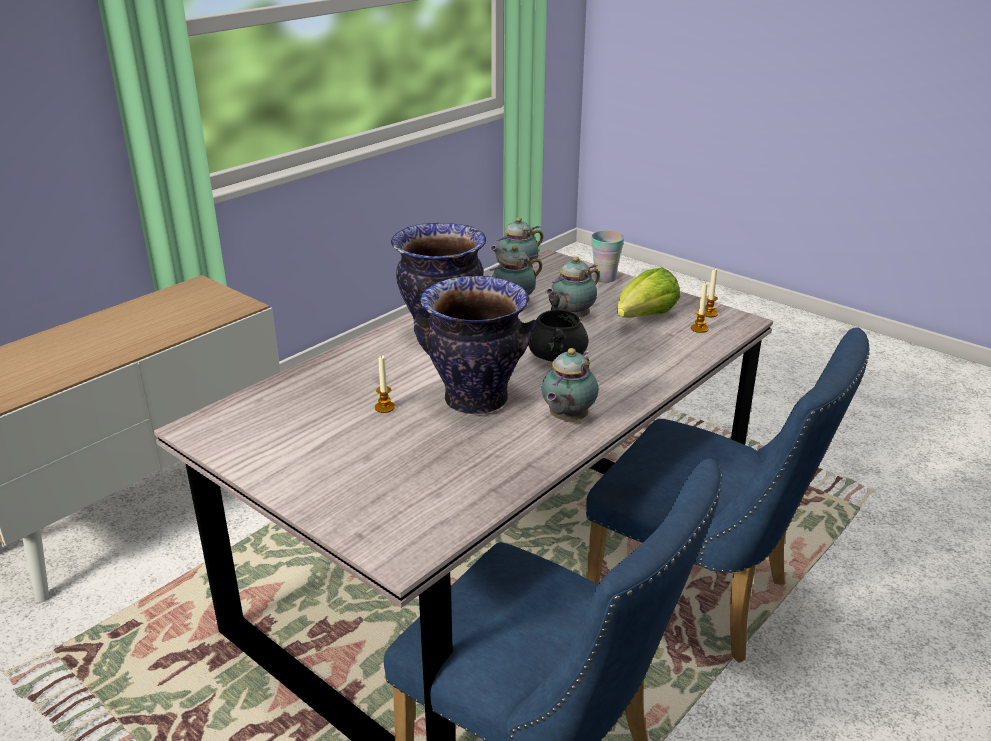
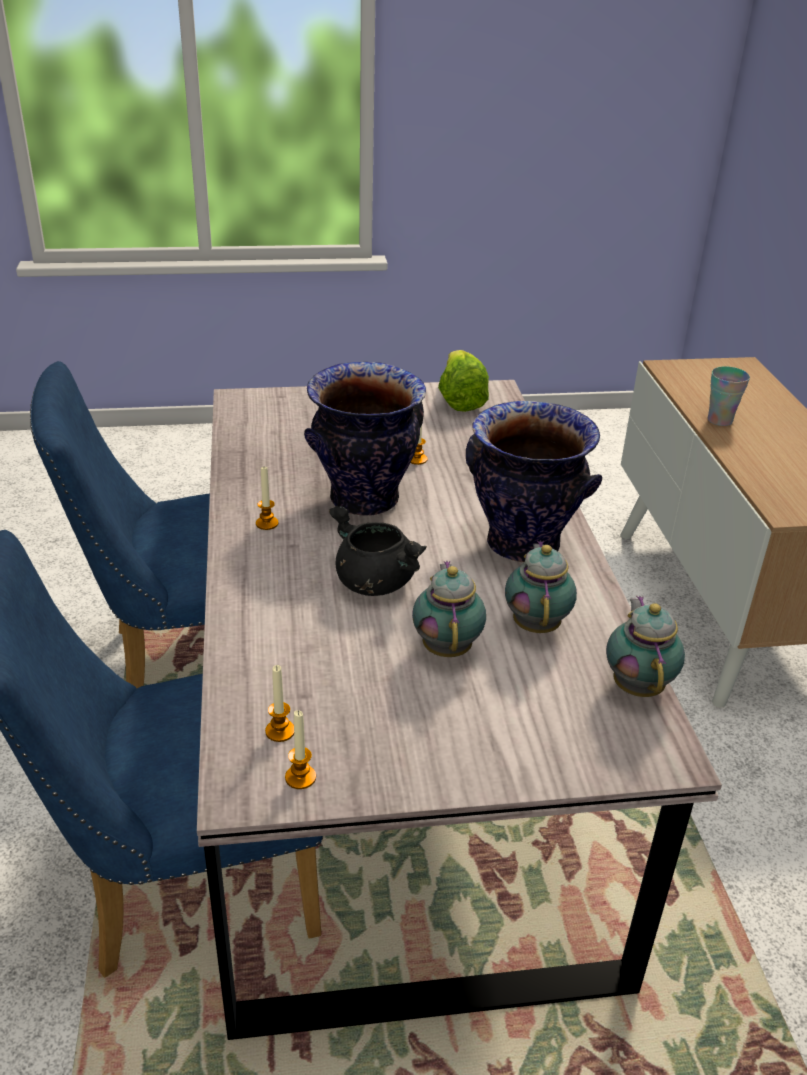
camera: 130 degrees right, 5 degrees up
(566, 419) = (267, 523): teapot -> candle
(605, 278) = (532, 762): cup -> cup (720, 420)
(645, 318) = (368, 705): lettuce -> lettuce (460, 400)

